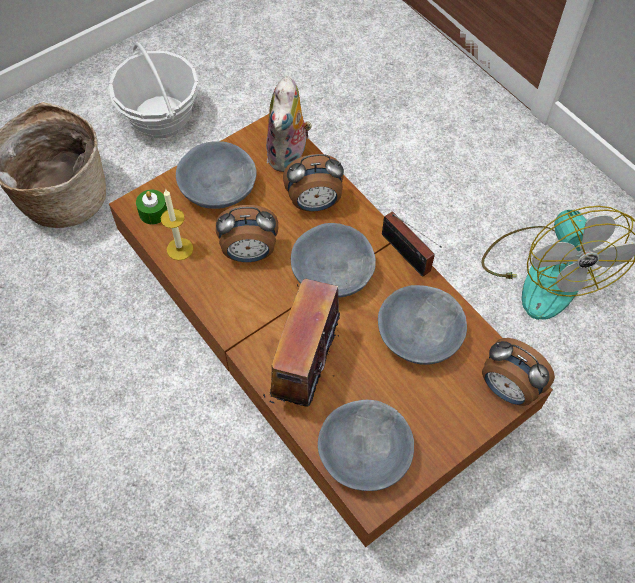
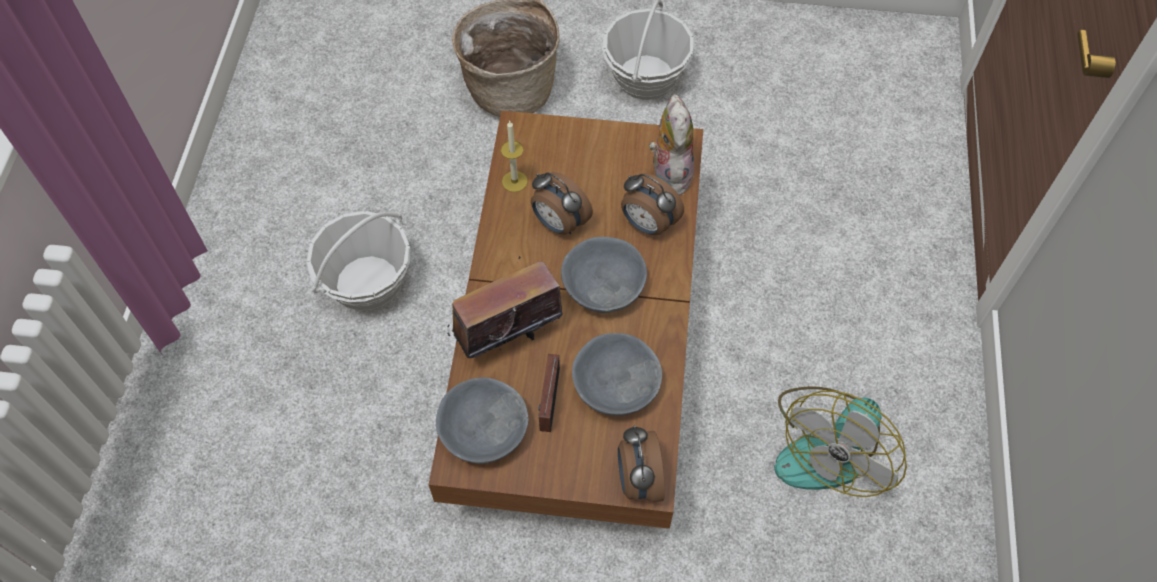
camera: 45 degrees right, 0 degrees up
(102, 436) = (367, 283): none -> basket
(153, 212) = (524, 140): green candle -> none
(217, 188) = (588, 157): grey bowl -> none
(289, 156) = (669, 172): plush toy -> plush toy turned 120 degrees clockwise
(407, 256) = (675, 320): radio -> radio (548, 404)

